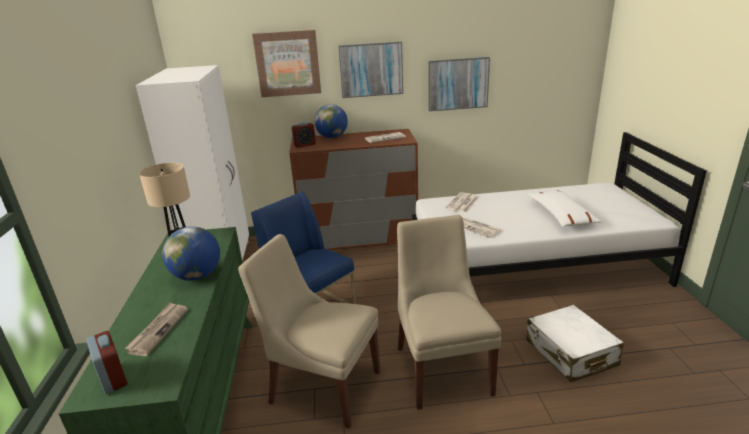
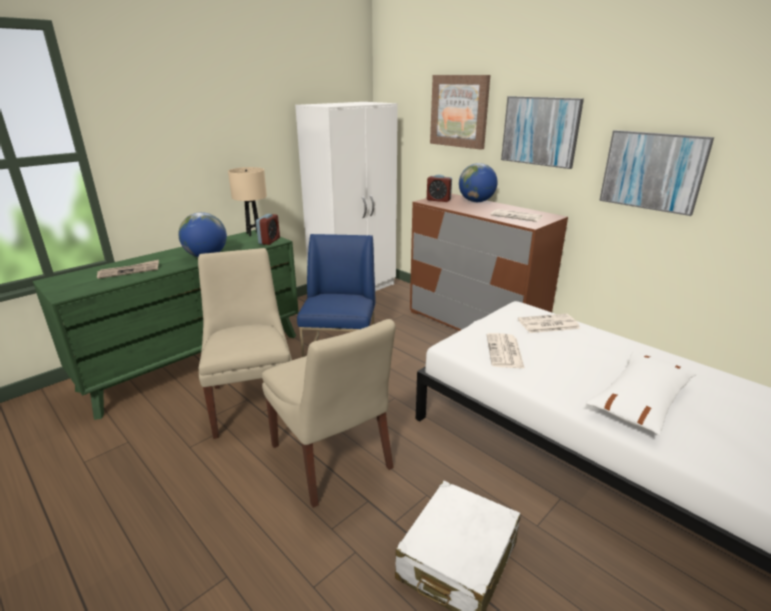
camera: 50 degrees right, 0 degrees up
(113, 378) = (70, 280): alarm clock -> alarm clock (269, 241)
(442, 367) = (333, 459): beige chair -> beige chair turned 105 degrees clockwise

